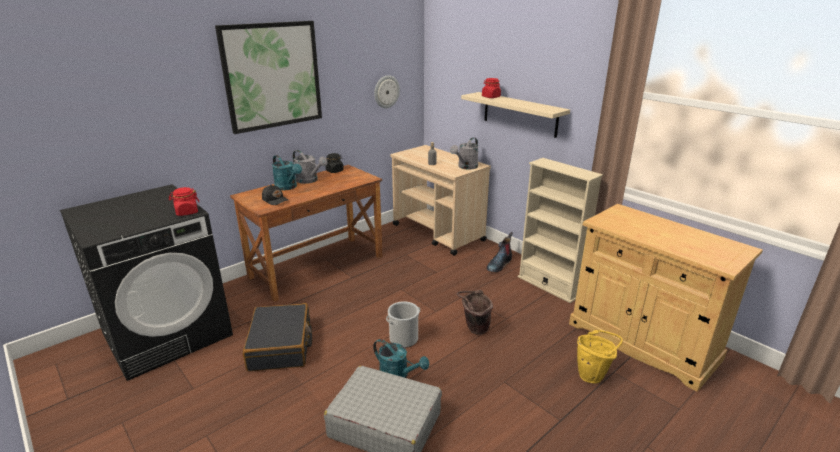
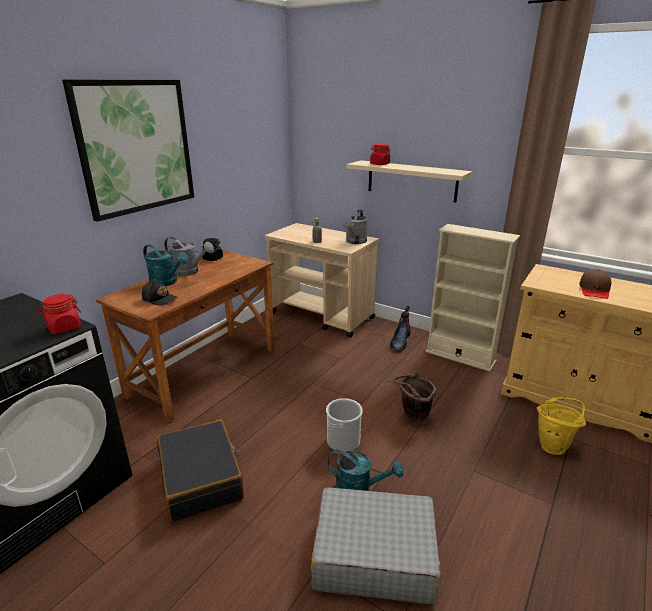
camera: 15 degrees left, 0 degrees up
(386, 91) = (256, 165): wall clock -> none
(652, 234) = (594, 290): none -> brown cap

